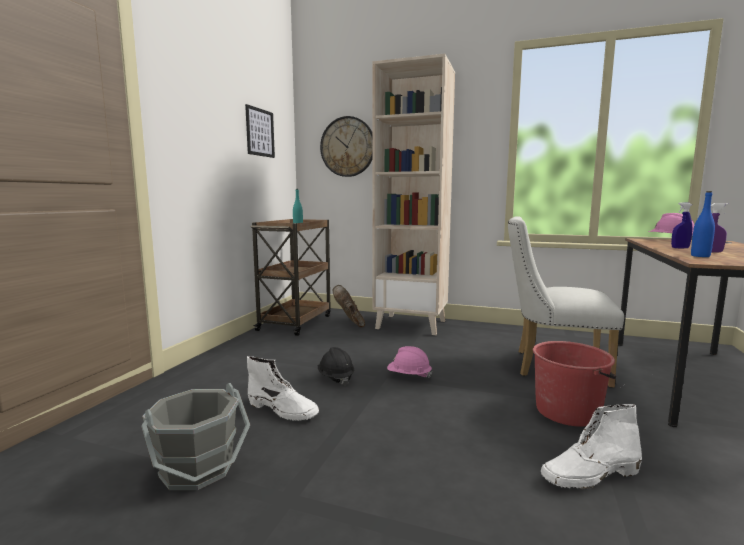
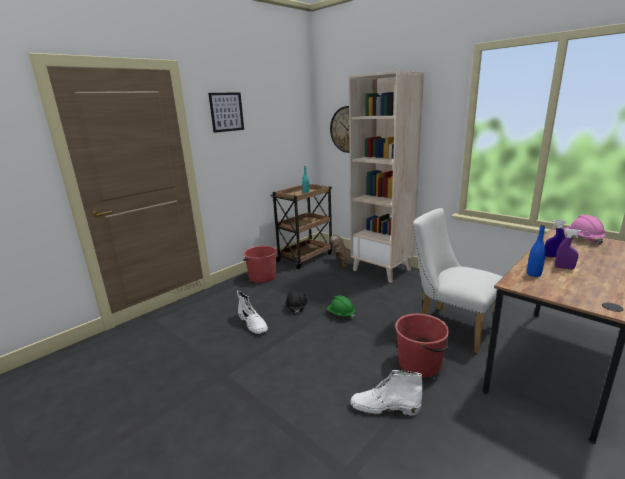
camera: 25 degrees right, 10 degrees up
(198, 469) = (195, 349): grey bucket -> none
(247, 350) = (262, 277): none -> red bucket
(260, 132) = (281, 126): picture -> picture (226, 112)
(409, 376) = (341, 314): pink hard hat -> green hard hat

